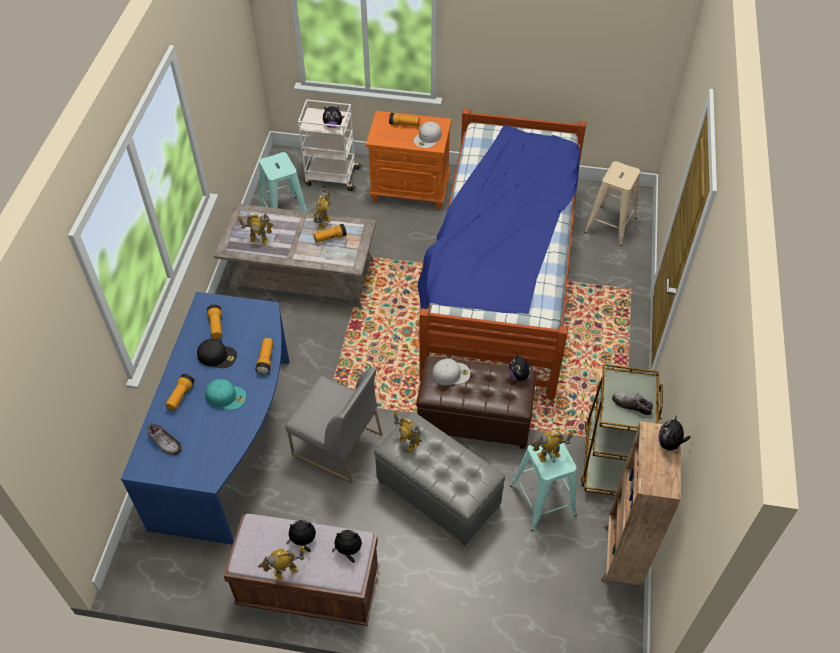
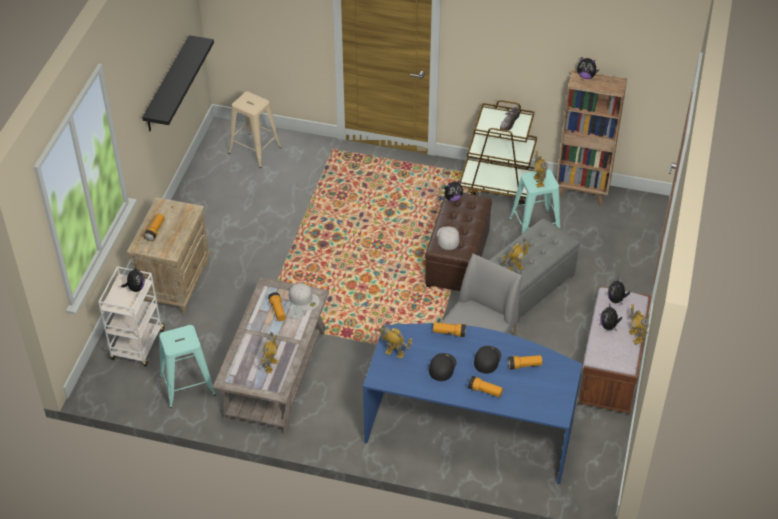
camera: 85 degrees left, 5 degrees down
(165, 442) = (533, 399): shoe -> none
(216, 326) = (407, 369): flashlight -> flashlight (524, 365)
(226, 396) = (487, 359): turquoise cap -> black cap
(324, 223) = (257, 315): toy robot -> toy robot (394, 353)
(410, 190) = (175, 283): orange nightstand -> beige nightstand
(428, 138) = (180, 215): white cap -> white cap (304, 299)
(501, 279) = (307, 228): bed -> none
(567, 73) = (167, 85): none -> black shelf

